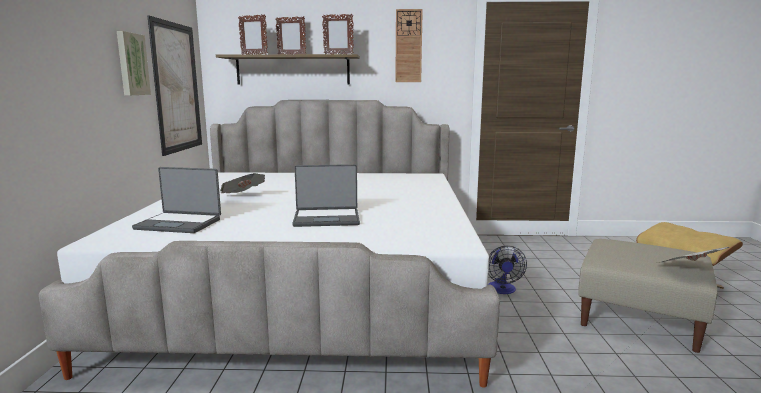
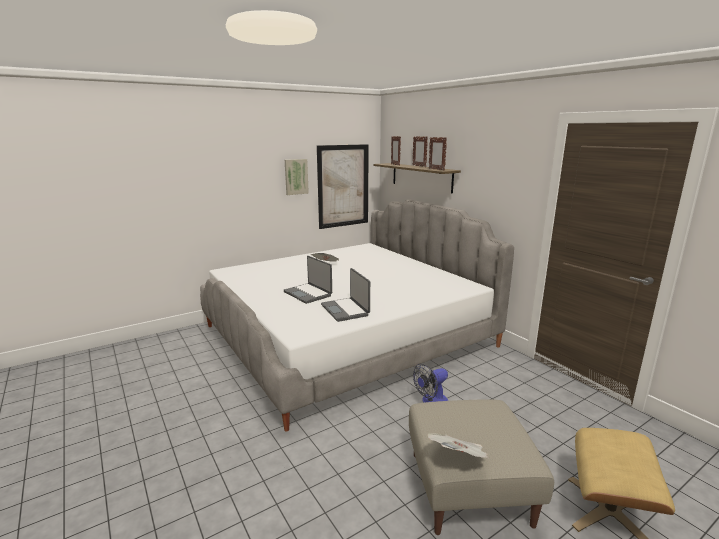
camera: 55 degrees right, 5 degrees up
(179, 224) = (262, 272): laptop -> laptop (346, 310)
(408, 46) = (495, 165): wall clock -> none

